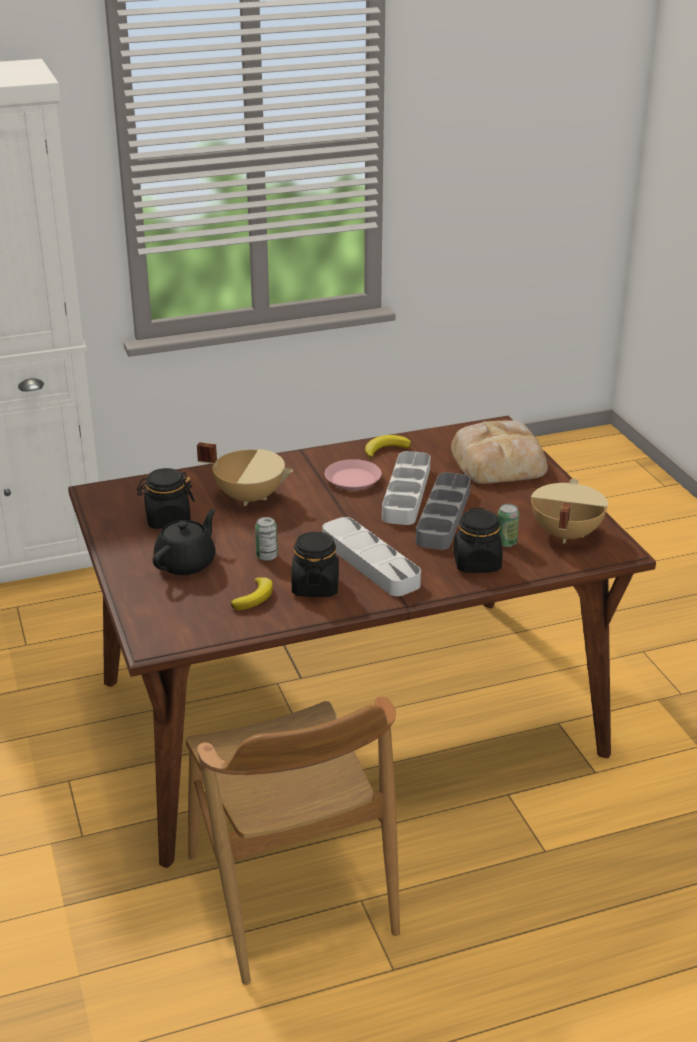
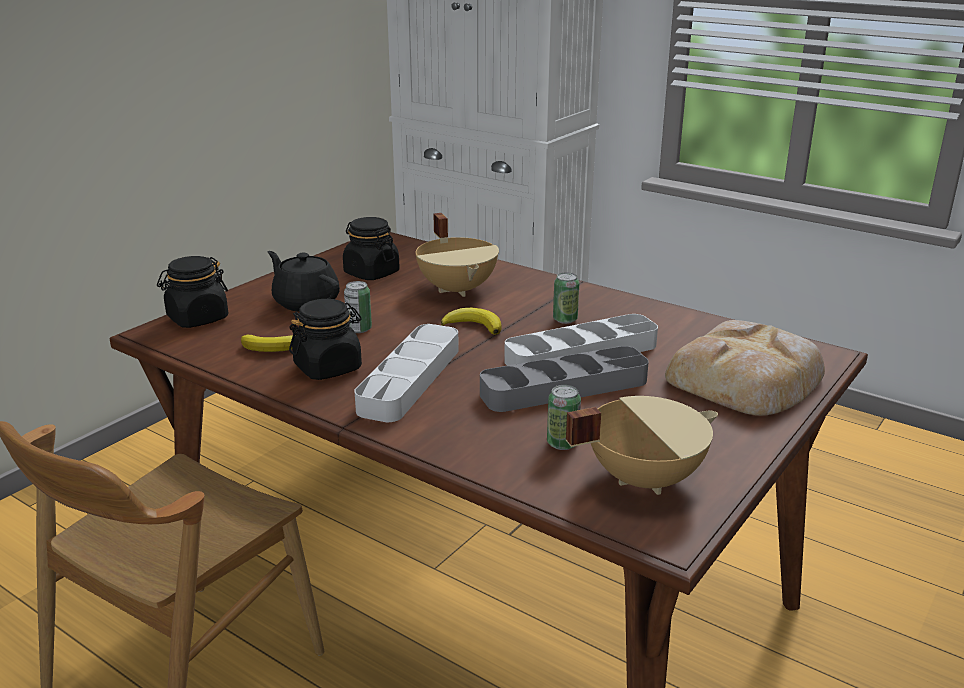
camera: 55 degrees right, 5 degrees down
(186, 563) = (306, 302): black teapot -> black teapot turned 135 degrees counterclockwise
(352, 479) = (565, 319): pink plate -> can
(385, 449) = (654, 315): banana -> banana (474, 325)
(477, 563) = (488, 440): black jar -> black jar (197, 318)

